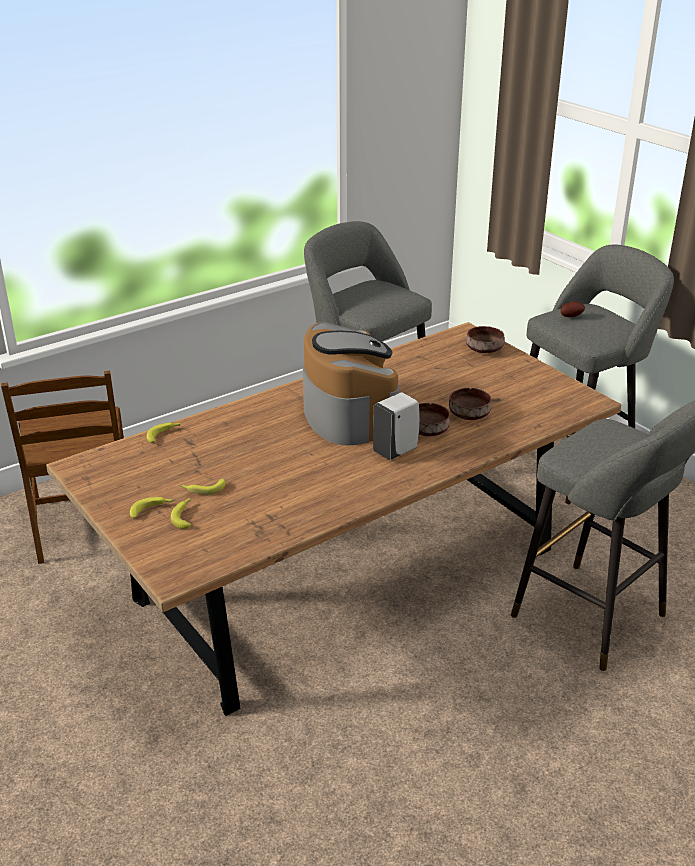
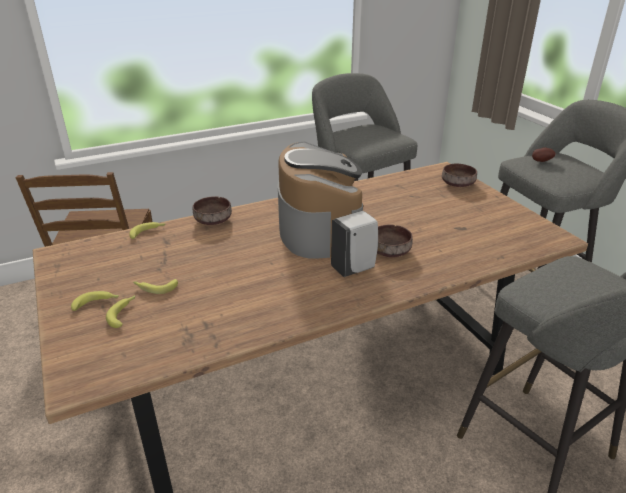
camera: 10 degrees right, 0 degrees up
(468, 415) = (433, 240): brown bowl -> brown bowl (212, 220)

